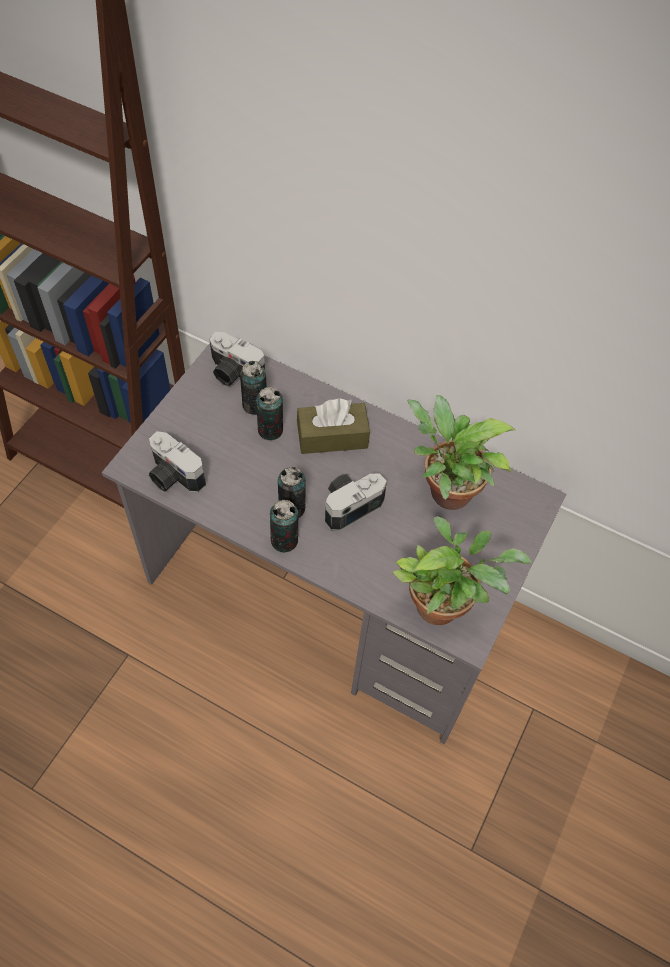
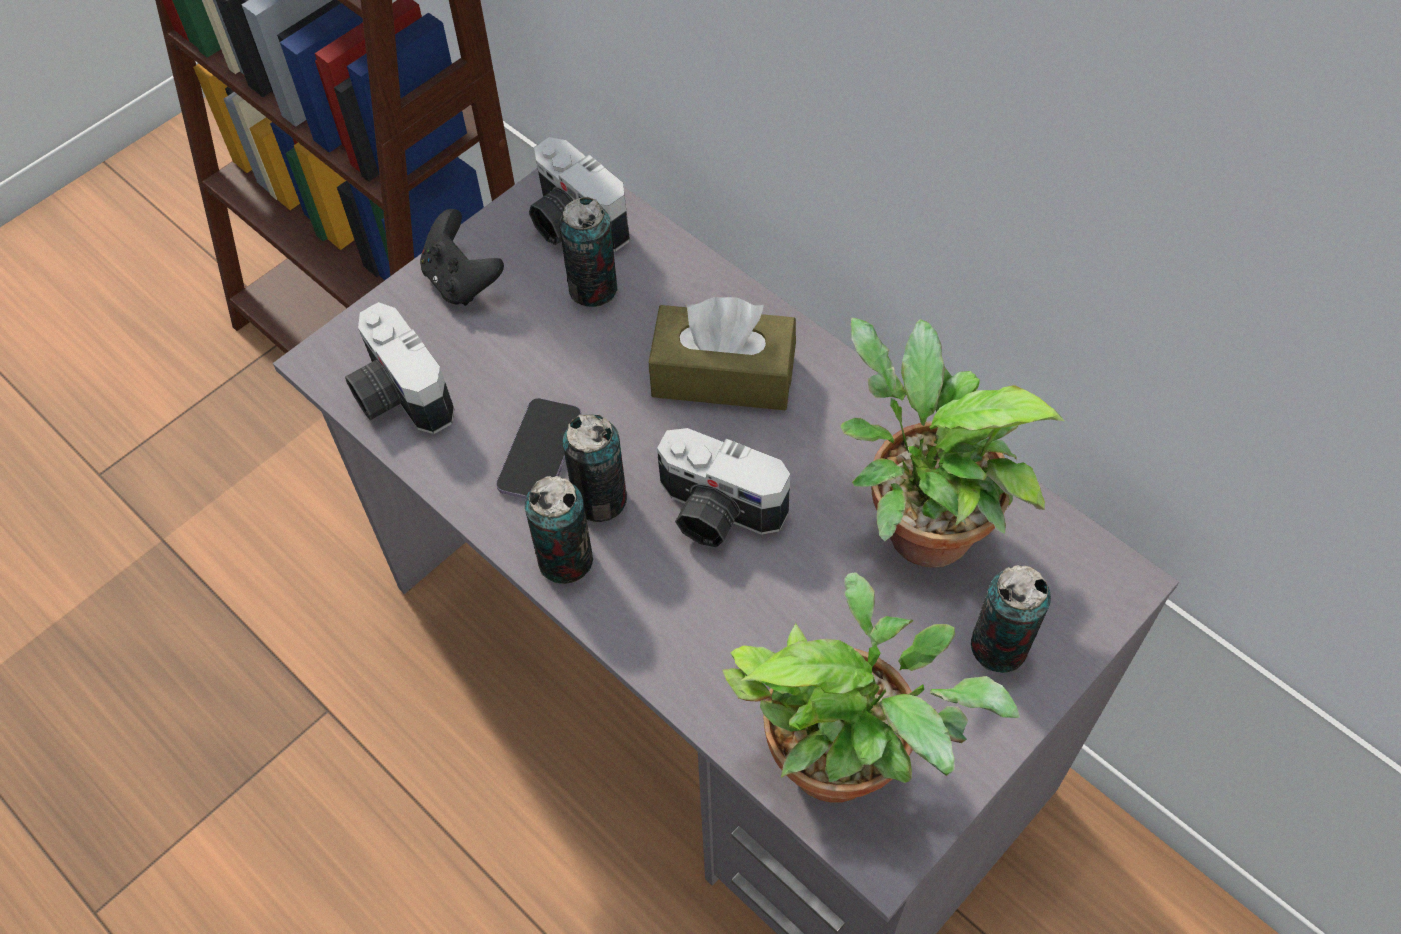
camera: 20 degrees right, 0 degrees up
(186, 412) = (462, 281): none -> black game controller
(255, 491) = (540, 452): none -> phone
(270, 430) = (607, 341): can -> can (999, 647)
(349, 504) = (715, 513): camera -> camera turned 135 degrees counterclockwise

